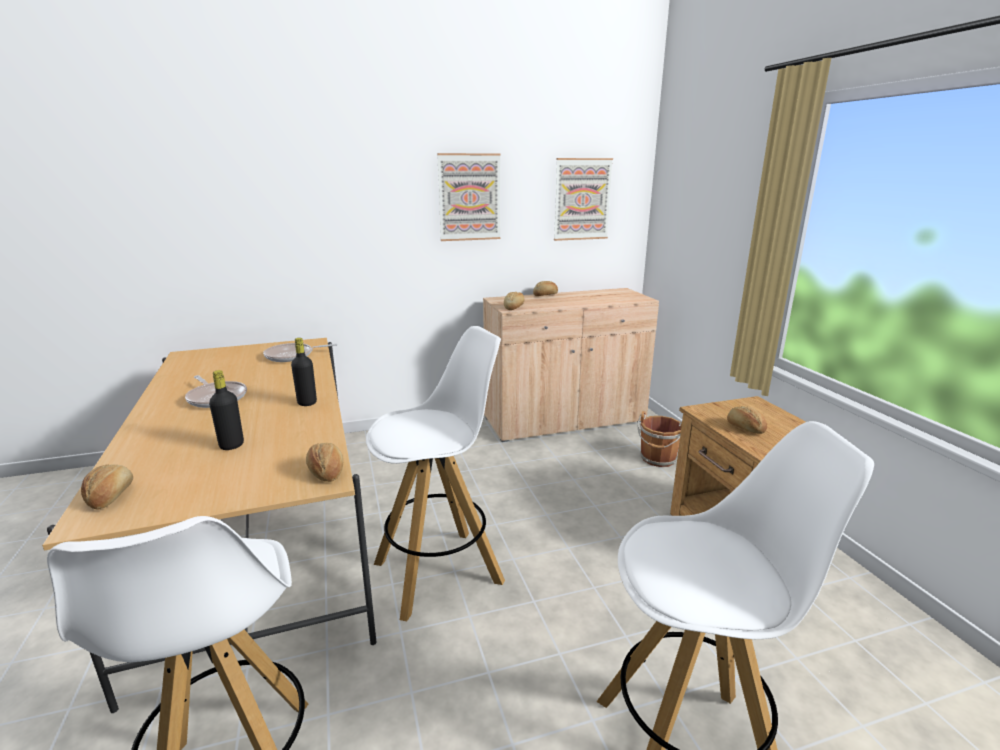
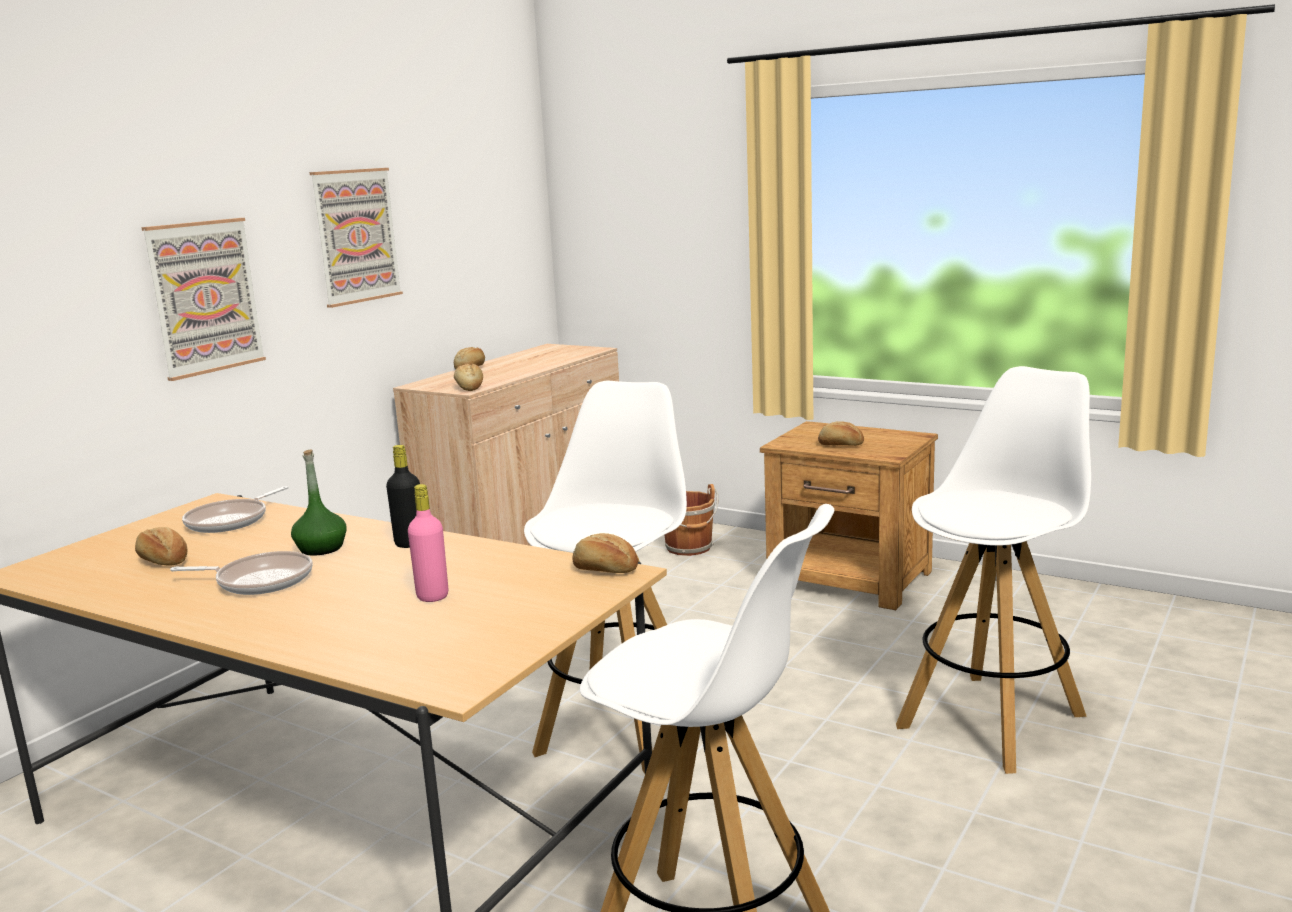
camera: 40 degrees left, 5 degrees down
(110, 496) = (419, 669): bread -> bread (163, 561)
(231, 445) = (432, 596): black bottle -> pink bottle
(276, 388) = (321, 548): none -> green bottle
(582, 199) = (482, 225): picture -> picture (204, 297)

